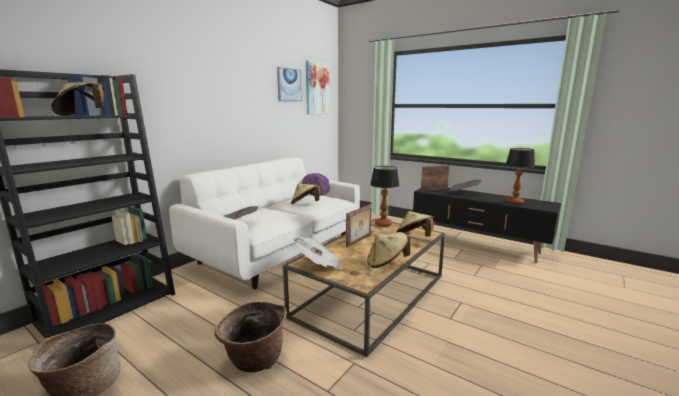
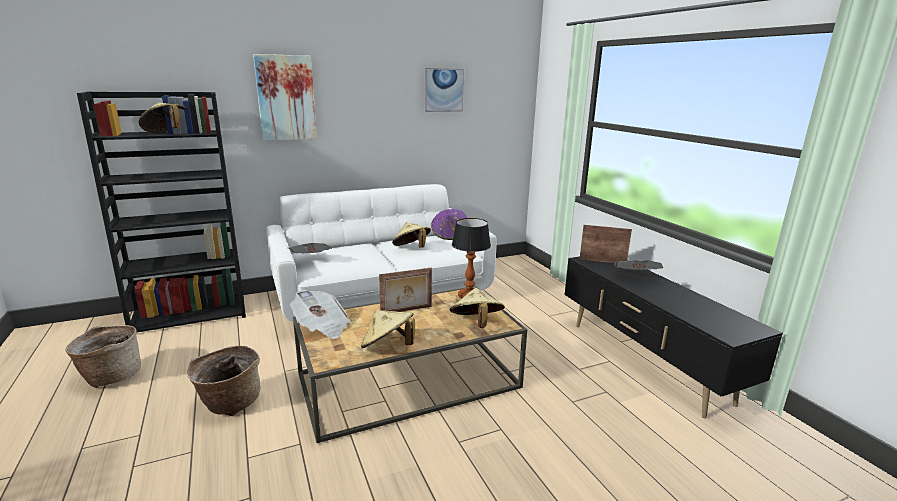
camera: 30 degrees right, 5 degrees up
(316, 88) = (493, 92): picture -> picture (286, 98)
(515, 202) = (691, 311): table lamp -> none

